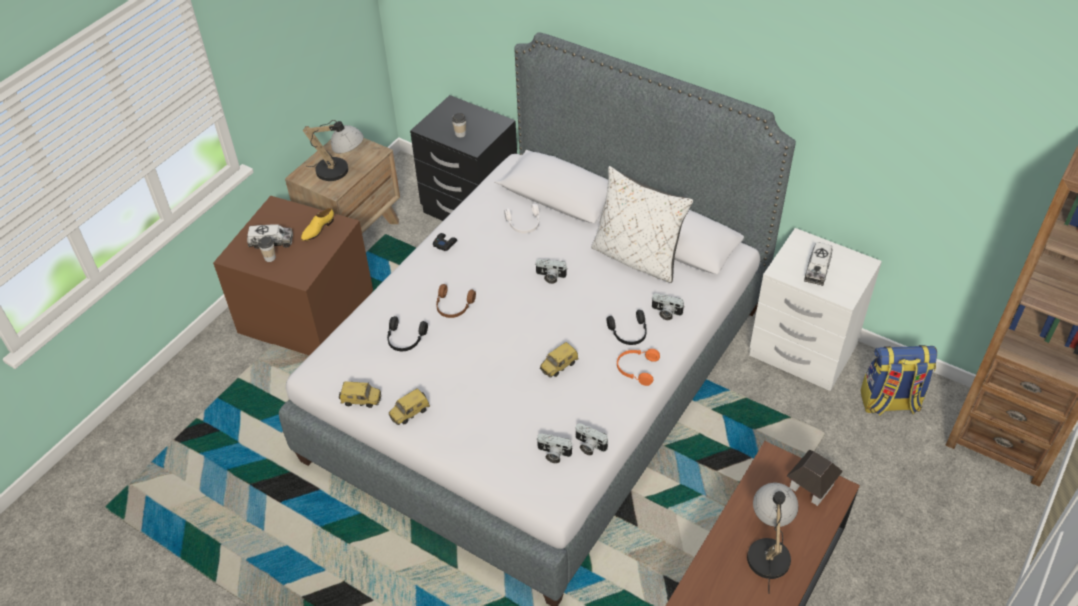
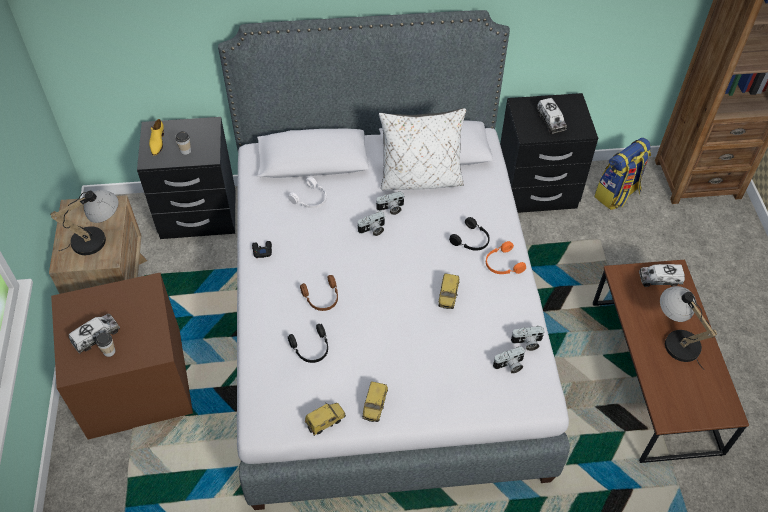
camera: 40 degrees left, 5 degrees up
(317, 229) = (130, 301): yellow shoe -> yellow shoe (157, 142)
(665, 313) = (481, 210): camera -> camera (391, 209)
(802, 352) = (536, 191): white nightstand -> black nightstand
(810, 487) = (660, 279): toy house -> toy truck

